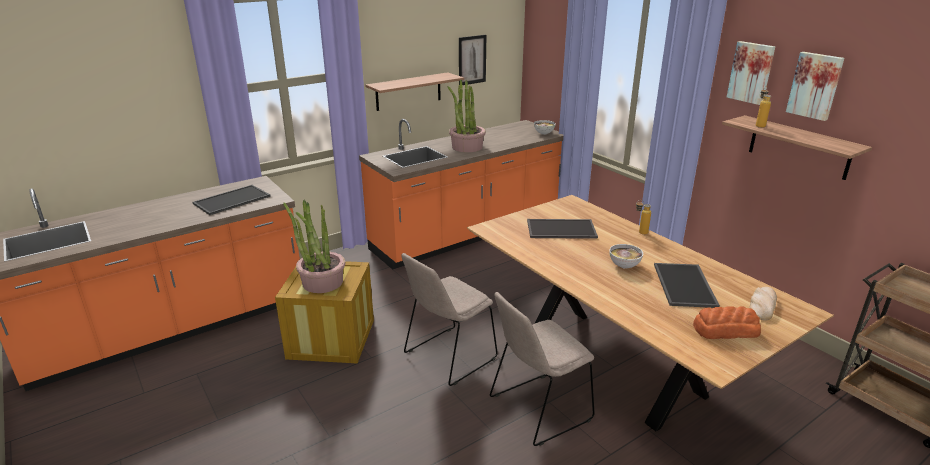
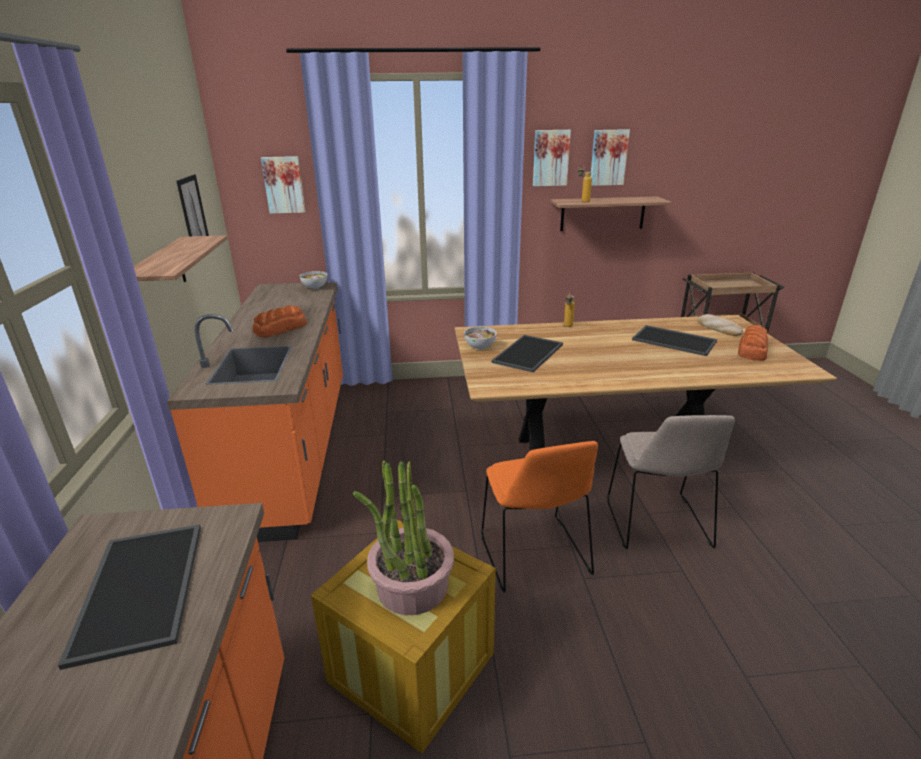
camera: 60 degrees left, 0 degrees up
(448, 357) = (535, 557): beige chair -> orange chair
(467, 147) = (281, 329): potted plant -> bread
(554, 51) = (284, 185): none -> picture
(624, 266) = (626, 350): bowl -> bowl (480, 347)

